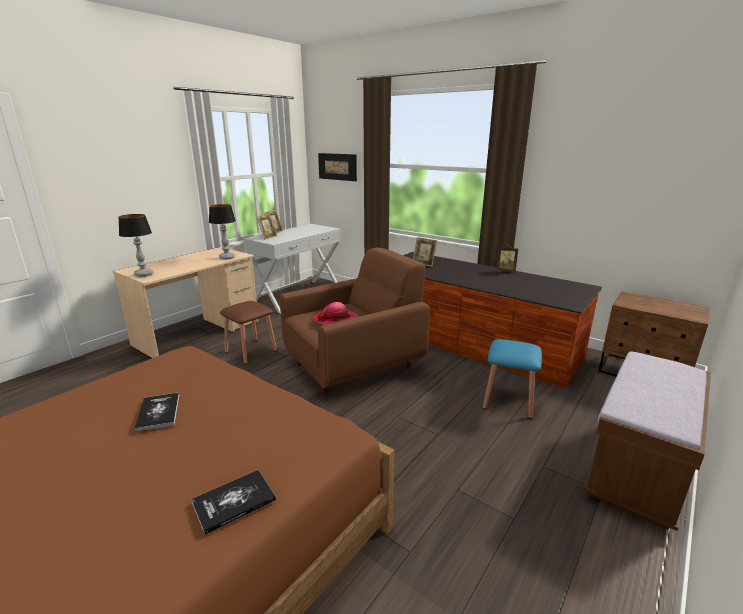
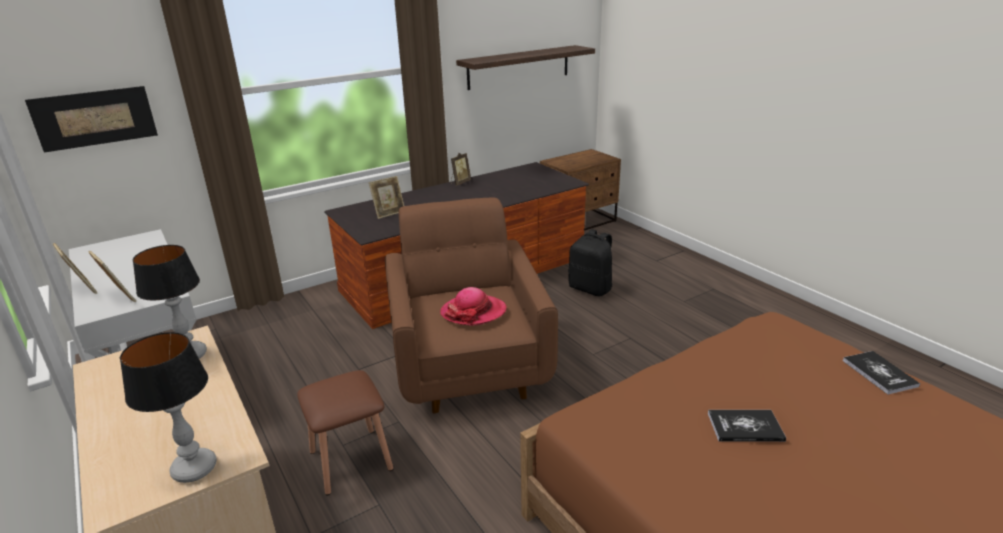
camera: 70 degrees left, 5 degrees up
(508, 400) = (591, 288): blue stool -> black backpack
(619, 189) = (519, 67): none -> shelf
(638, 469) = (693, 268): brown bench -> none

